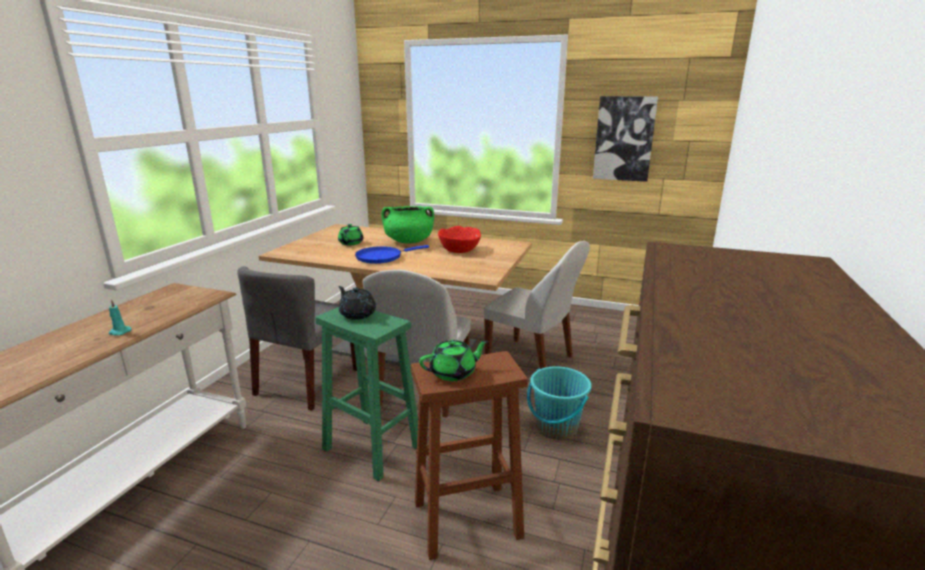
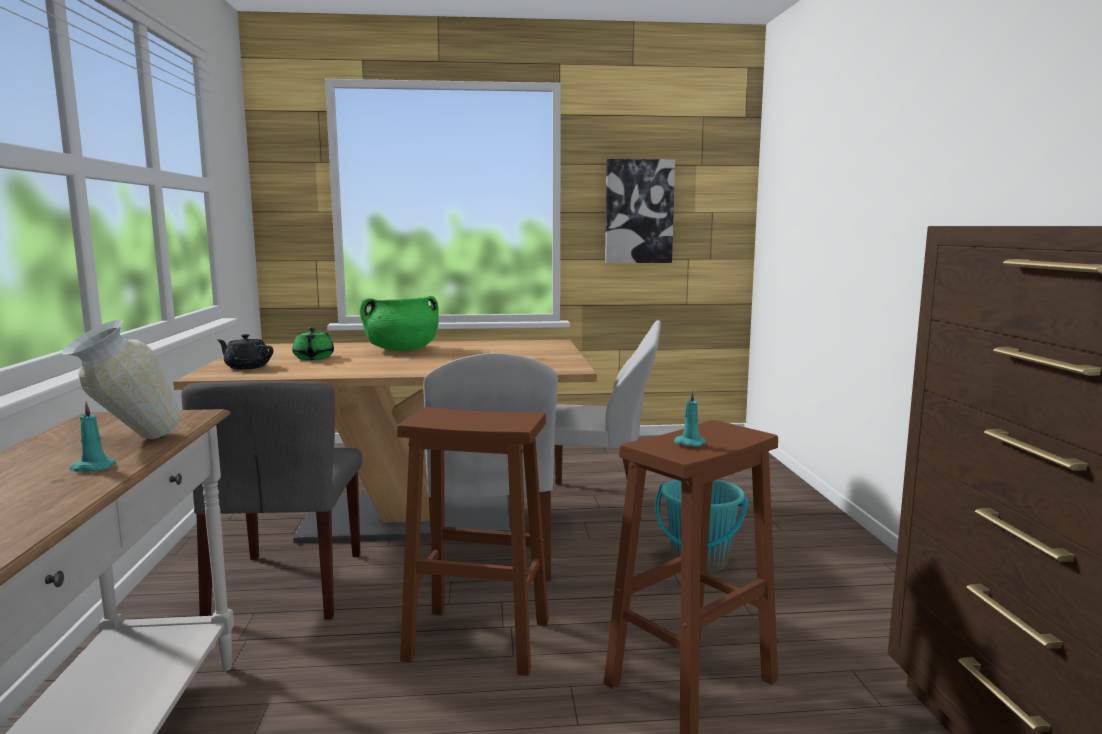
camera: 25 degrees left, 10 degrees down
(157, 313) = (128, 442): none -> vase
(357, 314) = (458, 415): black teapot -> black teapot (246, 367)
(370, 447) = (475, 640): green stool -> brown stool
(382, 257) = (390, 366): blue frying pan -> none
(453, 373) = (689, 443): green teapot -> turquoise candle
(459, 250) = (489, 351): red bowl -> none

